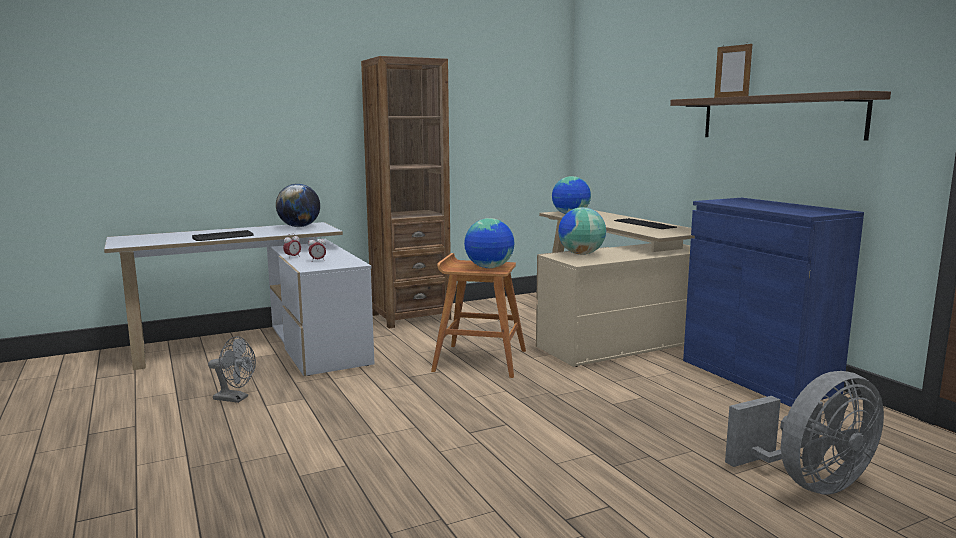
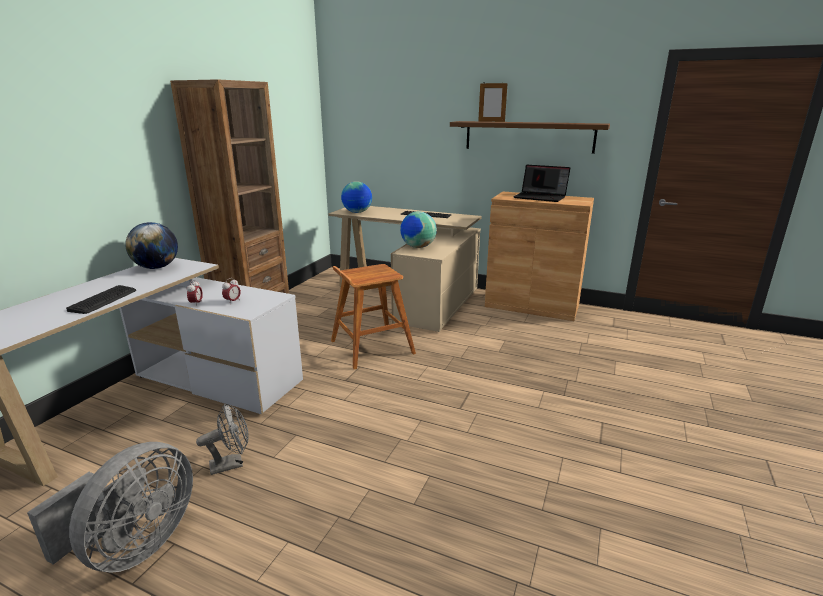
camera: 40 degrees left, 10 degrees up
(489, 267) = (379, 273): globe -> none
(757, 376) = (532, 305): blue cabinet -> brown cabinet
(772, 205) = (541, 197): none -> laptop
(809, 483) = (644, 365): grey fan -> grey fan (134, 547)

